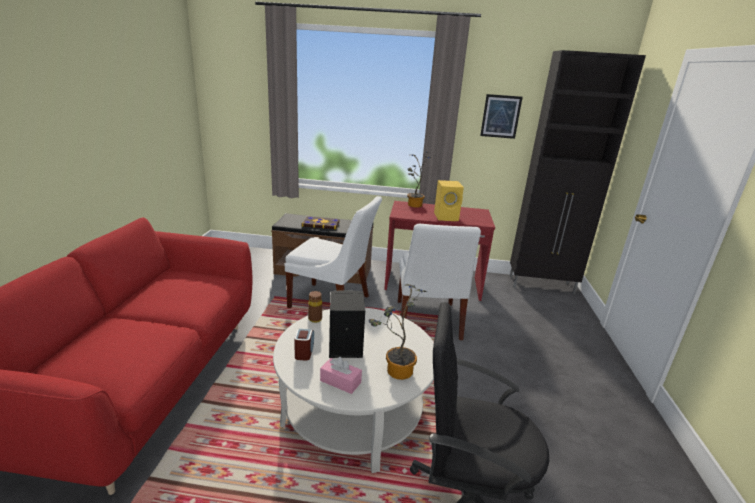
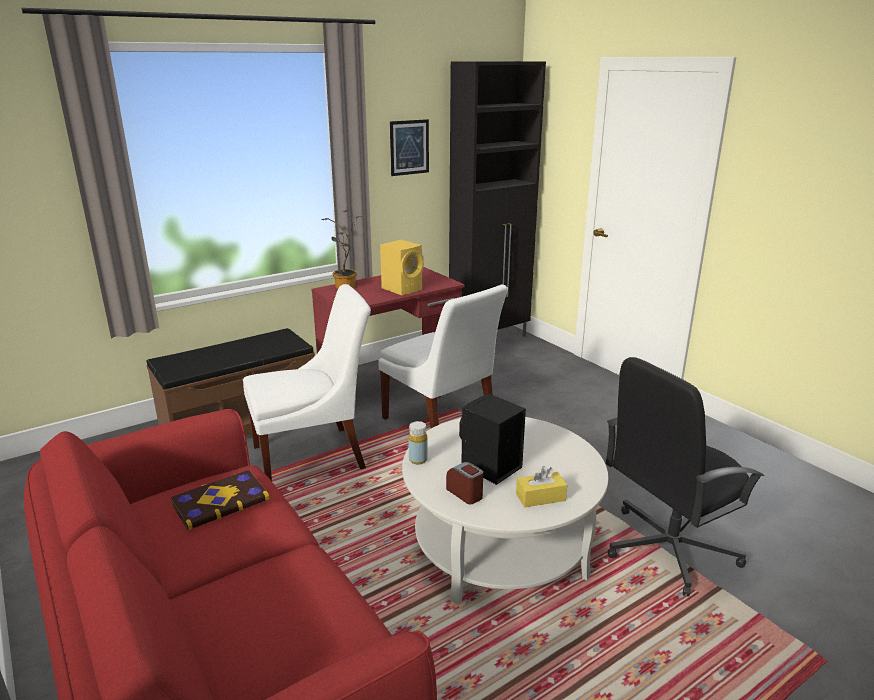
camera: 40 degrees left, 0 degrees up
(315, 319) = (418, 460): brown bottle -> yellow bottle
(321, 224) = (230, 354): book -> book (220, 501)
(340, 381) = (540, 497): pink tissue box -> yellow tissue box
(395, 371) = (564, 462): potted plant -> none

